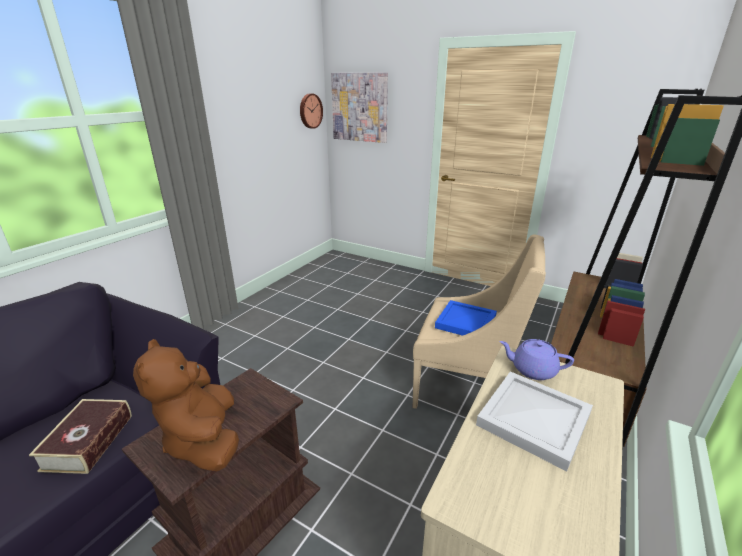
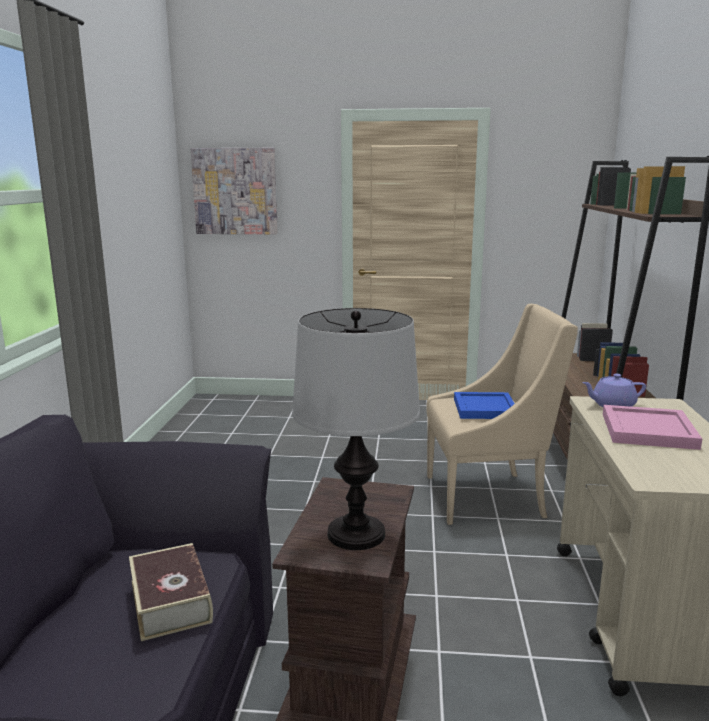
camera: 25 degrees left, 10 degrees down
(203, 440) = (355, 534): brown plush toy -> table lamp
(310, 111) = (168, 197): wall clock -> none
(532, 418) = (646, 430): white tray -> pink tray

